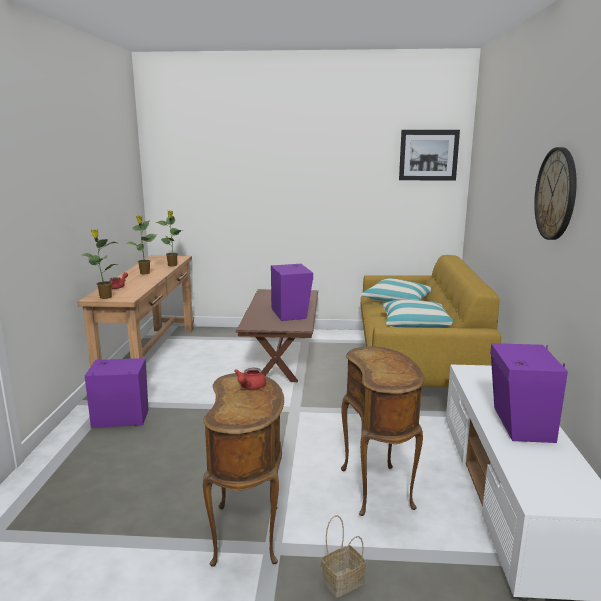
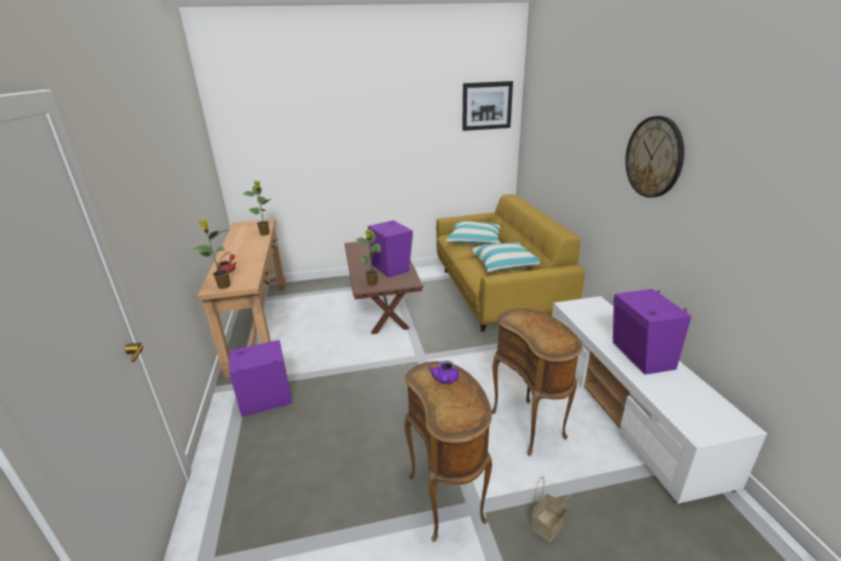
camera: 15 degrees left, 10 degrees up
(145, 273) = (243, 248): potted plant -> potted plant (372, 284)
(250, 387) = (445, 380): red teapot -> purple teapot

